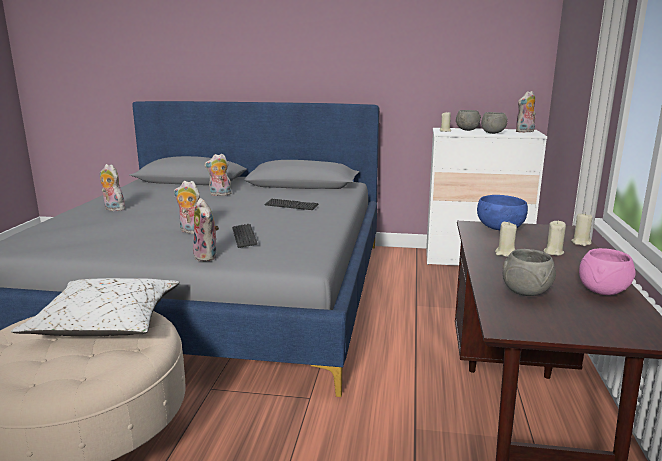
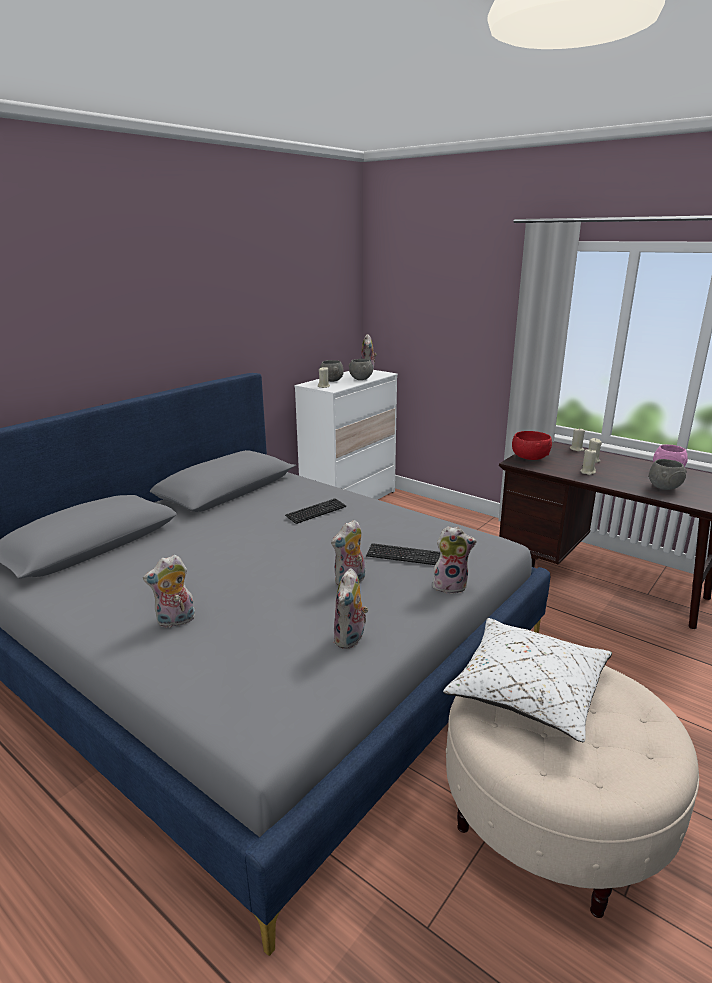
camera: 60 degrees left, 5 degrees up
(220, 194) = (205, 539): plush toy -> plush toy (351, 639)
(499, 228) = (529, 458): blue bowl -> red bowl

